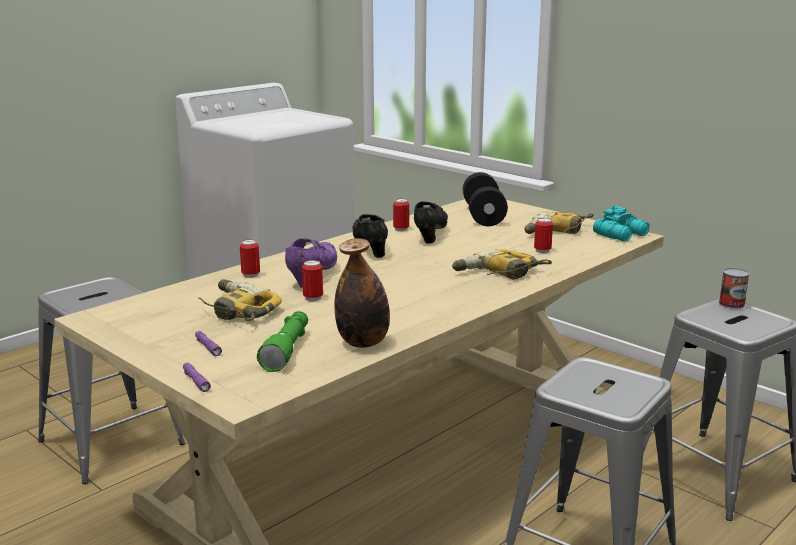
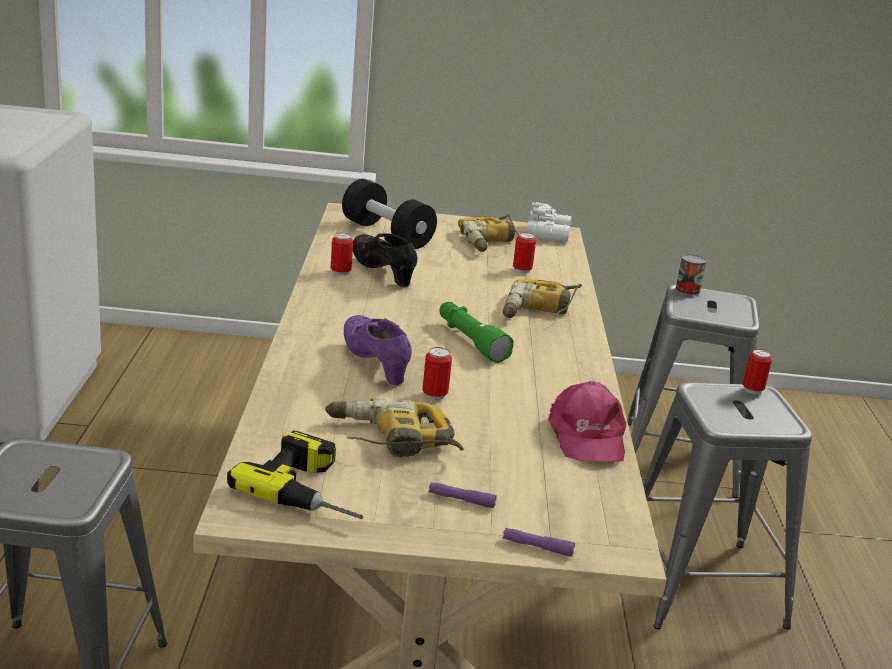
camera: 45 degrees left, 5 degrees up
(145, 319) = (314, 489): none -> power drill
(250, 275) = (306, 384): can -> can (752, 390)
(287, 350) = (541, 471): green flashlight -> green flashlight (470, 341)
(363, 343) = (586, 435): bottle -> pink cap
(370, 248) = (359, 308): black shoe -> none
(622, 235) = (549, 234): turquoise binoculars -> white binoculars

